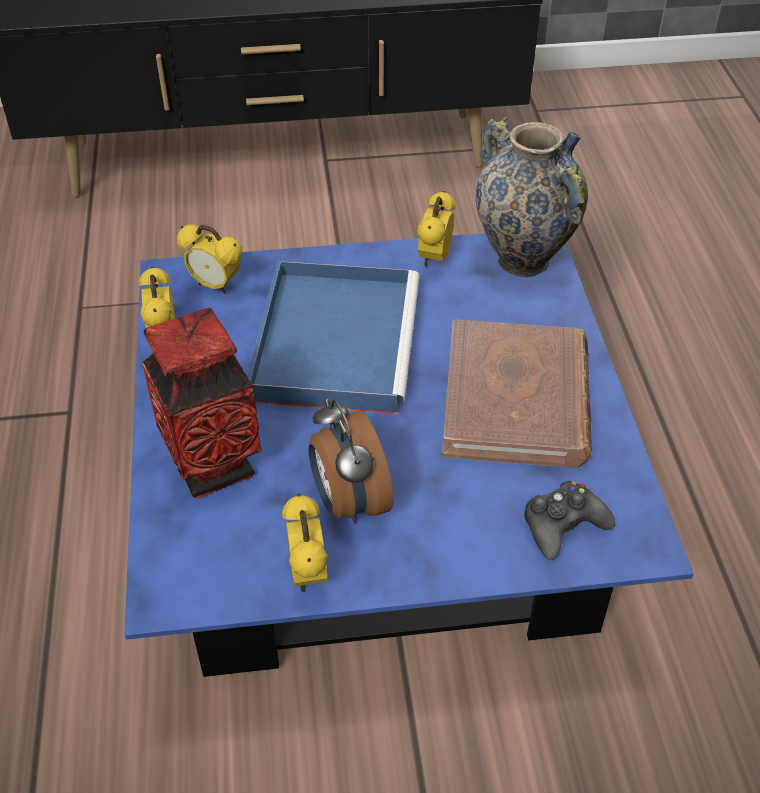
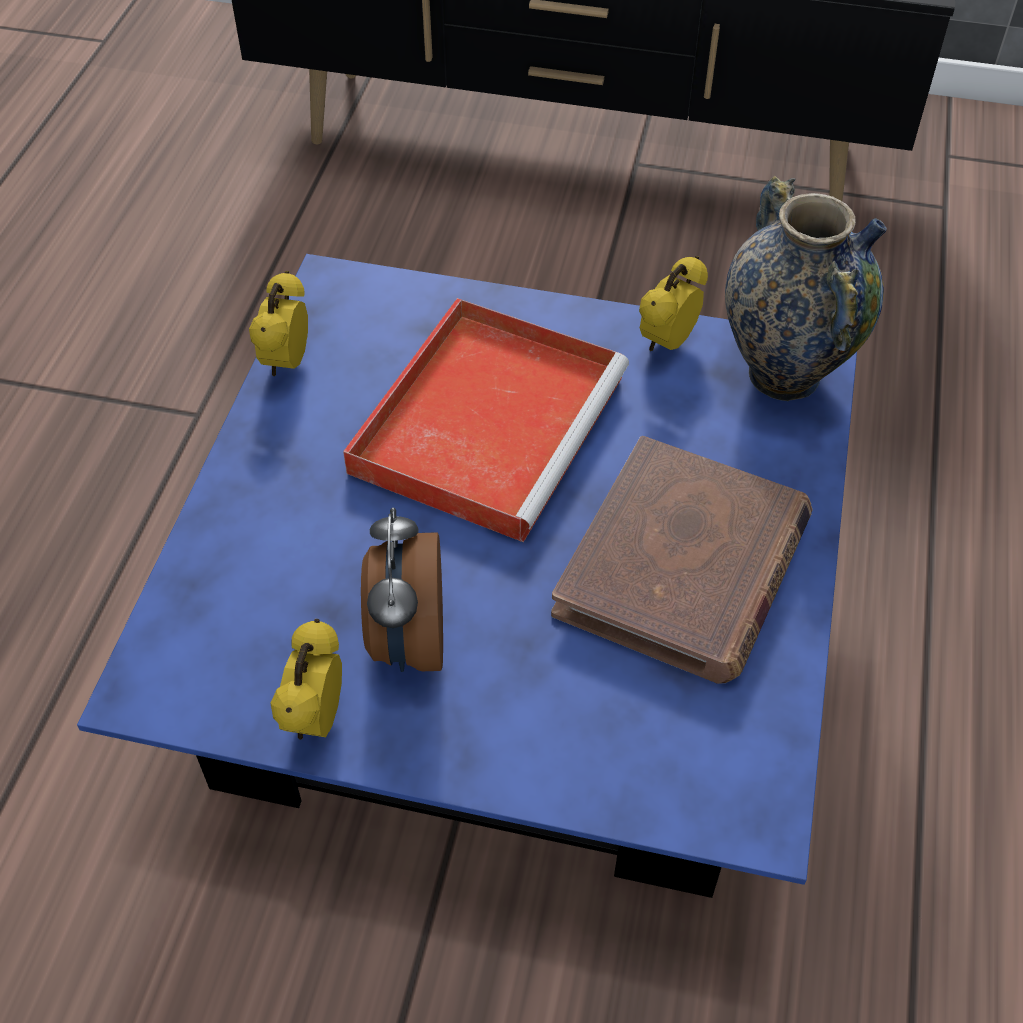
camera: 20 degrees right, 5 degrees up
(213, 466) = (269, 545): vase -> none
(215, 285) = (378, 310): alarm clock -> none
(334, 339) = (489, 419): blue tray -> red tray
(563, 525) = (662, 757): black game controller -> none

